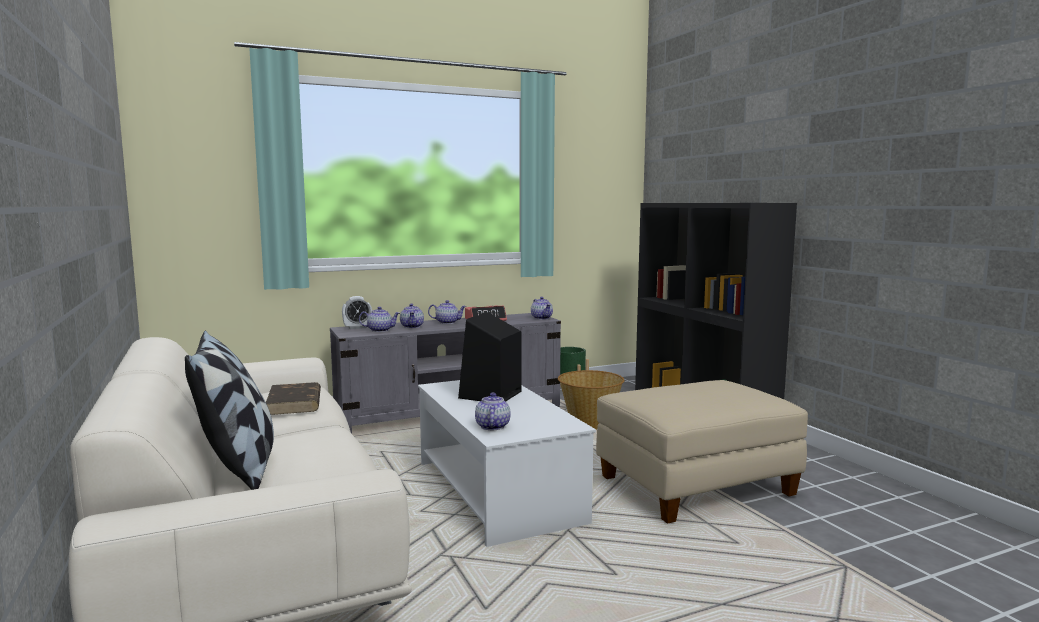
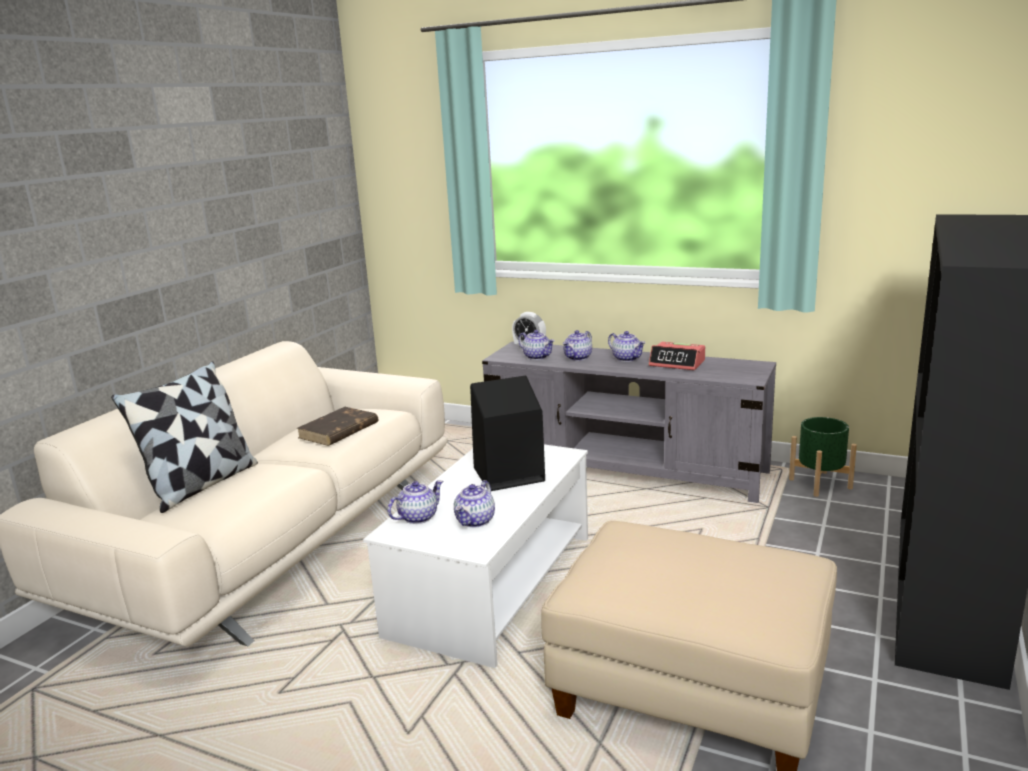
camera: 50 degrees right, 10 degrees up
(542, 318) = (751, 375): teapot -> teapot (475, 521)
(590, 423) = (748, 542): basket -> none

